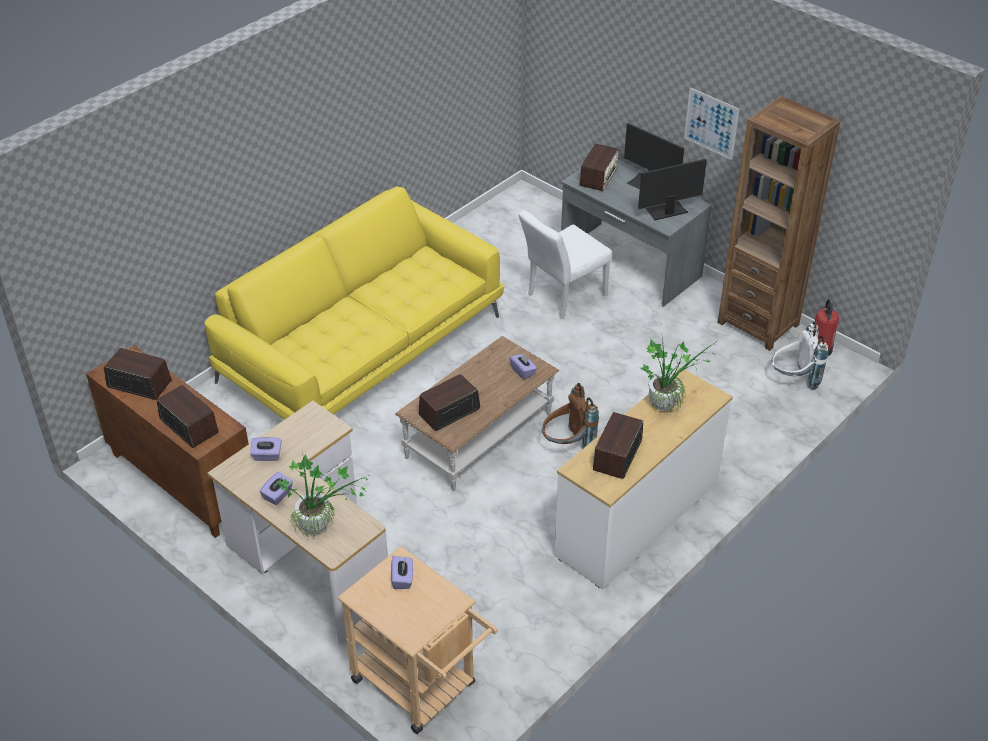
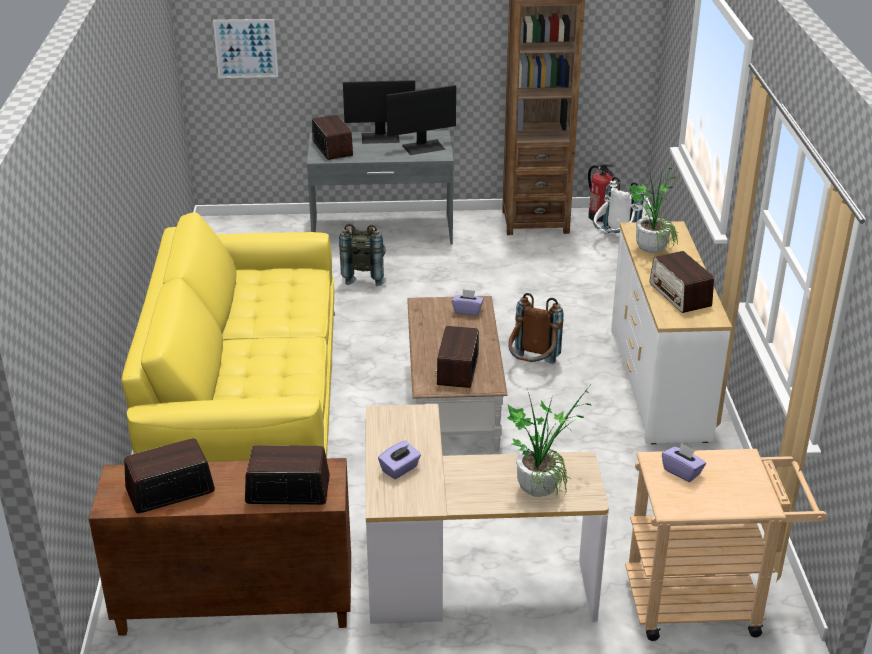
camera: 45 degrees left, 10 degrees down
(278, 495) = (464, 490): purple tissue box -> none
(562, 297) = (364, 276): white chair -> grey backpack
(666, 211) = (424, 147): monitor -> monitor turned 135 degrees counterclockwise
(711, 123) = (433, 45): picture -> picture (246, 48)

